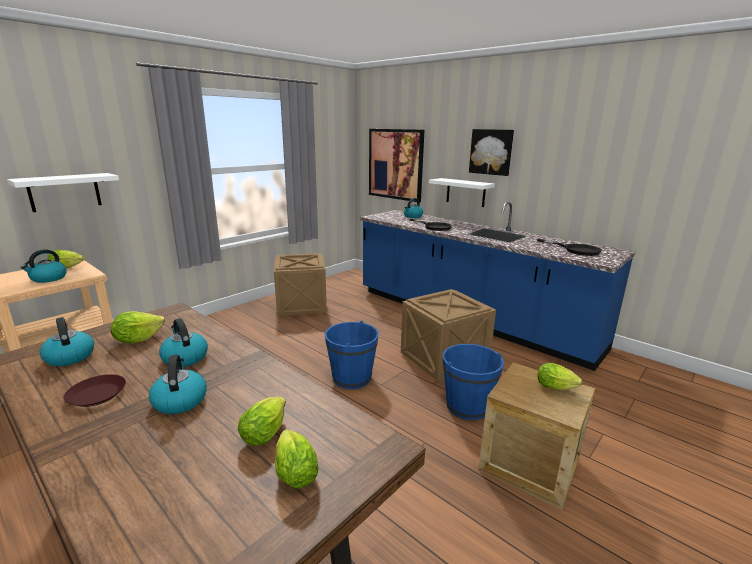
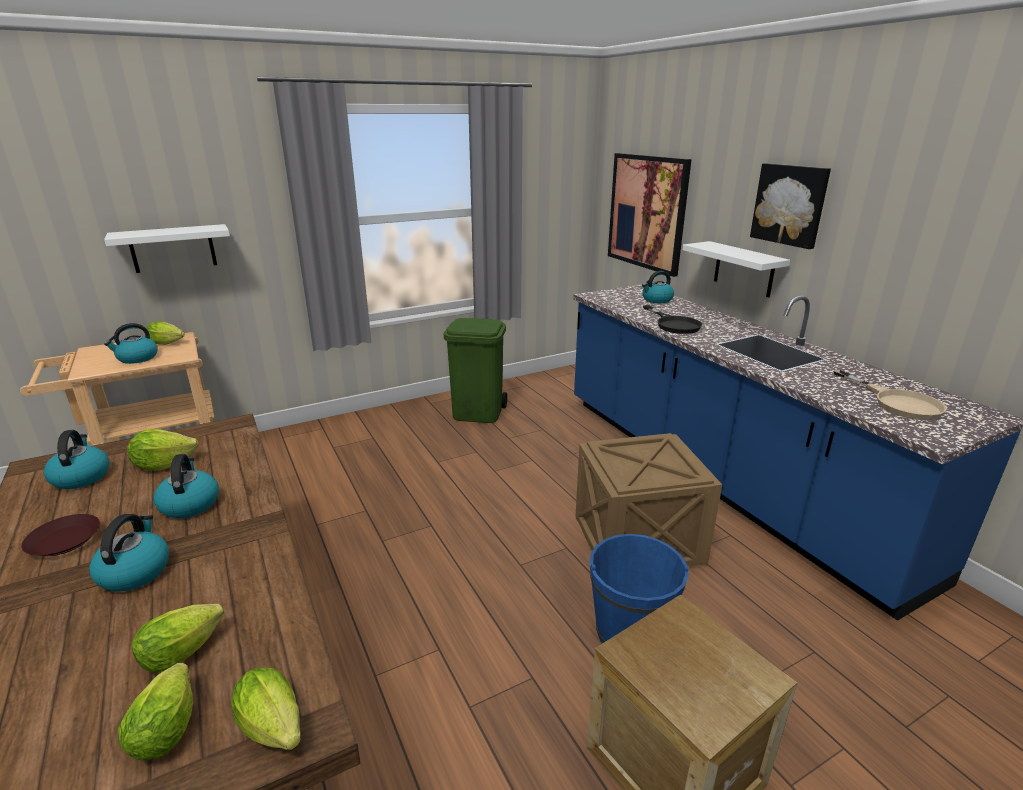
camera: 20 degrees right, 5 degrees up
(301, 304) = (478, 413): crate -> green trash can
(352, 378) = (485, 545): blue bucket -> none
(557, 388) = (725, 664): lettuce -> lettuce (276, 731)
(576, 250) = (897, 402): black frying pan -> beige frying pan

